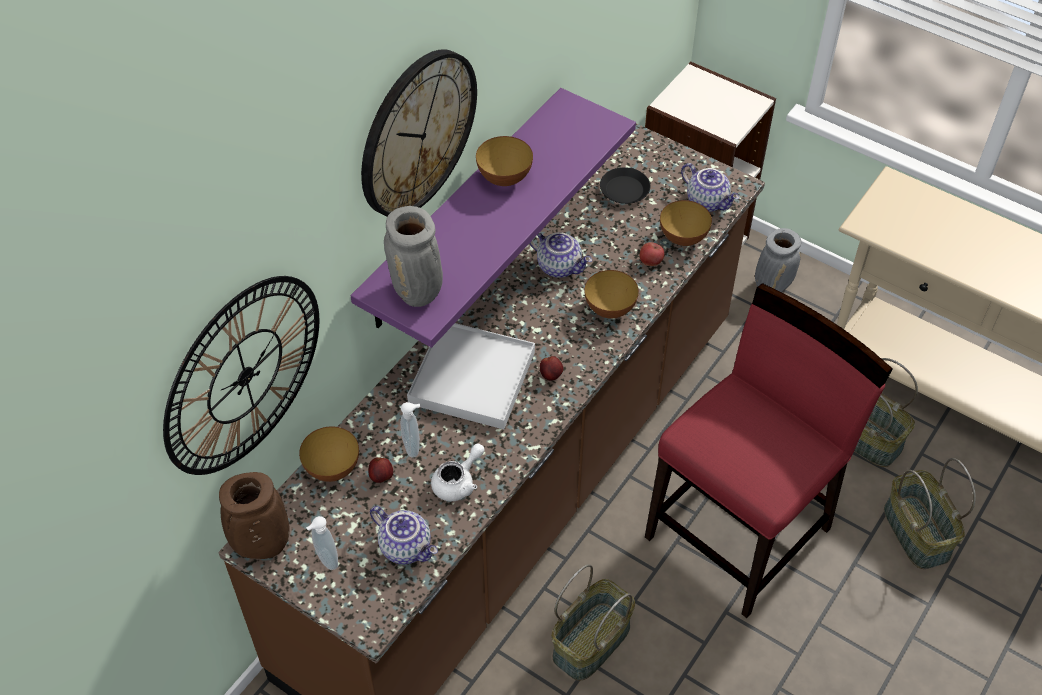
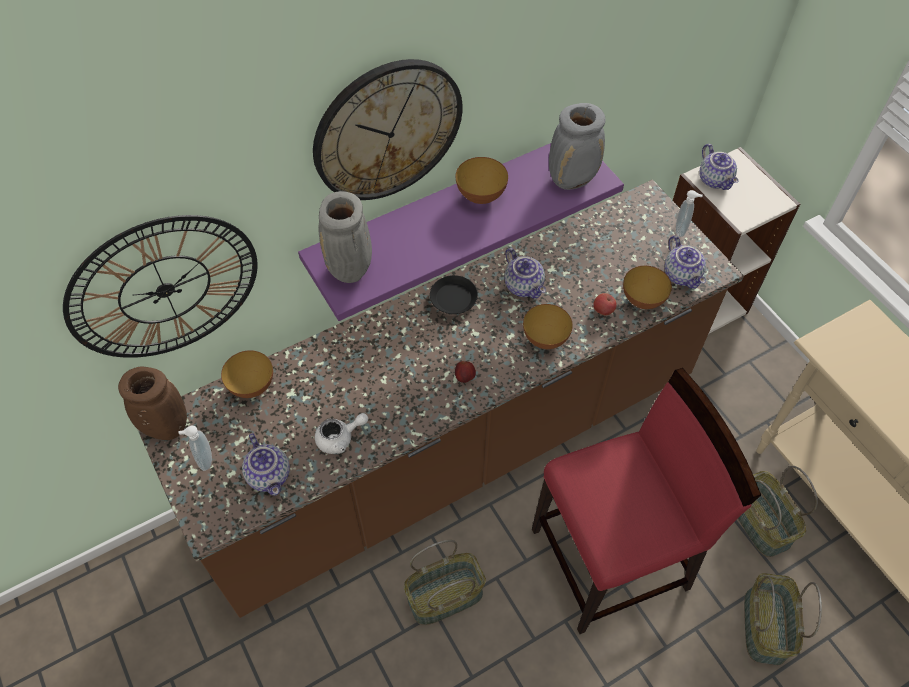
camera: 25 degrees right, 5 degrees up
(381, 477) = (284, 408): apple -> none
(413, 446) = (323, 393): soap dispenser -> soap dispenser (682, 230)
(471, 378) = (400, 354): white tray -> none
(624, 190) = (615, 239): black plate -> black plate (453, 298)
(684, 101) = (715, 180): none -> teapot
(772, 286) = (747, 362): grey vase -> grey vase (572, 179)

